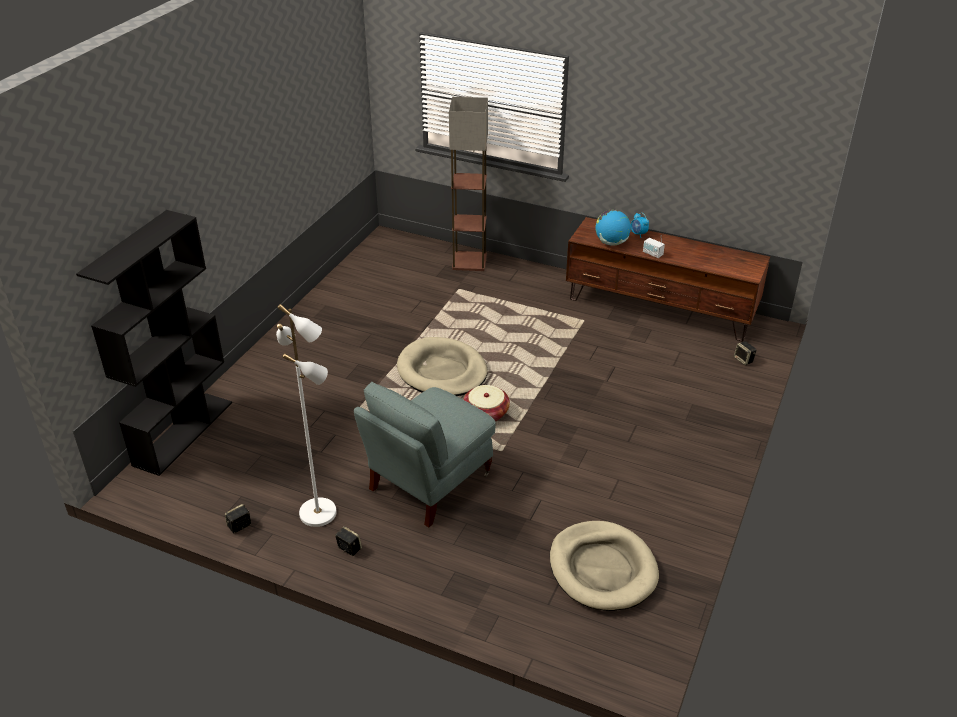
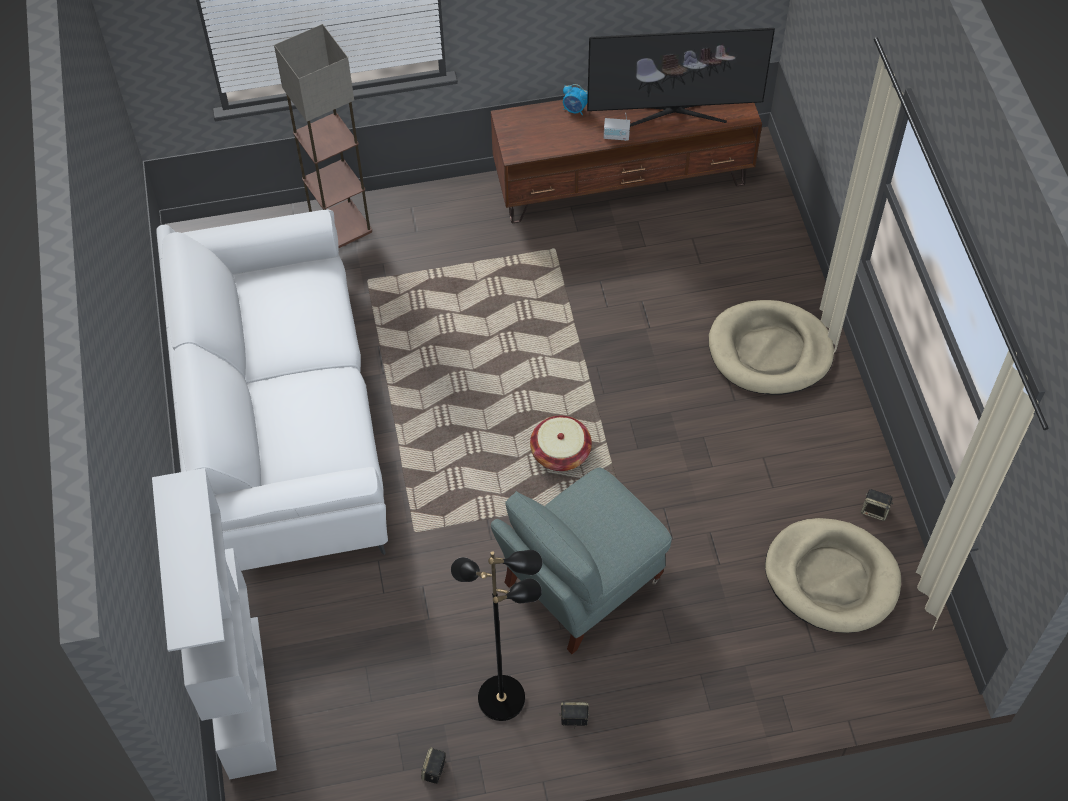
camera: 35 degrees left, 20 degrees up
(183, 432) = (242, 695): black bookcase -> white bookcase
(319, 512) = (502, 697): white floor lamp -> black floor lamp
(345, 325) = (280, 418): none -> white sofa
(429, 482) = (581, 583): grey armchair -> grey armchair turned 45 degrees clockwise
(442, 371) = (460, 421): beige dog bed -> beige dog bed (769, 351)
(611, 243) = (556, 142): globe -> none
(702, 257) = (673, 112): none -> television
(744, 360) = (765, 212): speaker -> speaker (875, 510)

